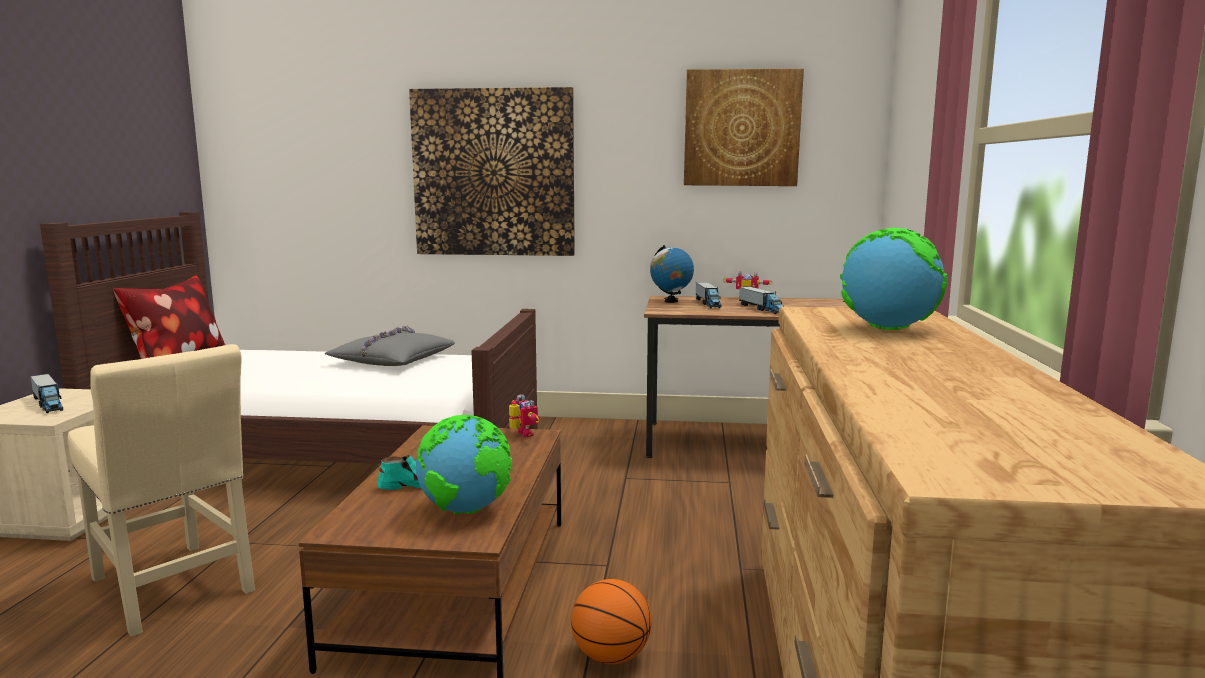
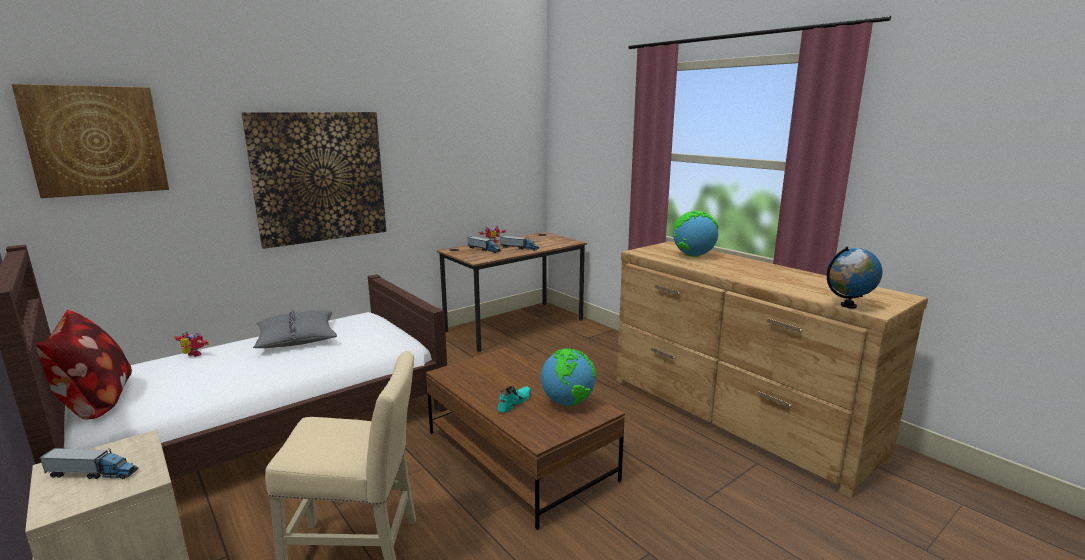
camera: 45 degrees left, 5 degrees up
(521, 434) = (494, 356): toy robot -> toy robot (192, 355)
(611, 656) = (633, 447): basketball -> none
(671, 301) = (461, 252): globe -> globe (848, 306)
(741, 128) = (478, 138): picture -> picture (96, 140)

